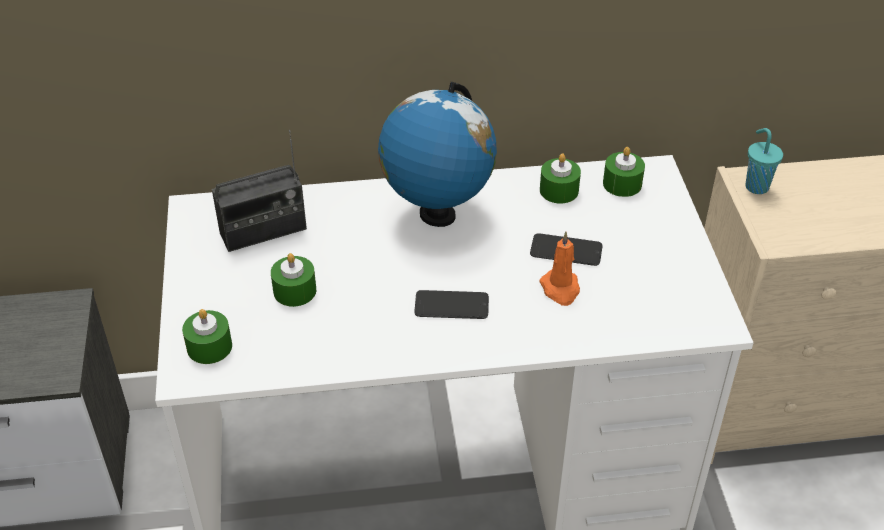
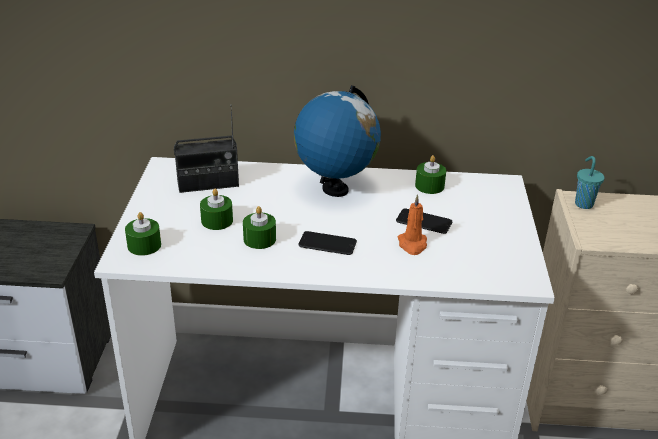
camera: 10 degrees right, 10 degrees down
(622, 184) = (478, 187): green candle -> green candle (259, 239)

